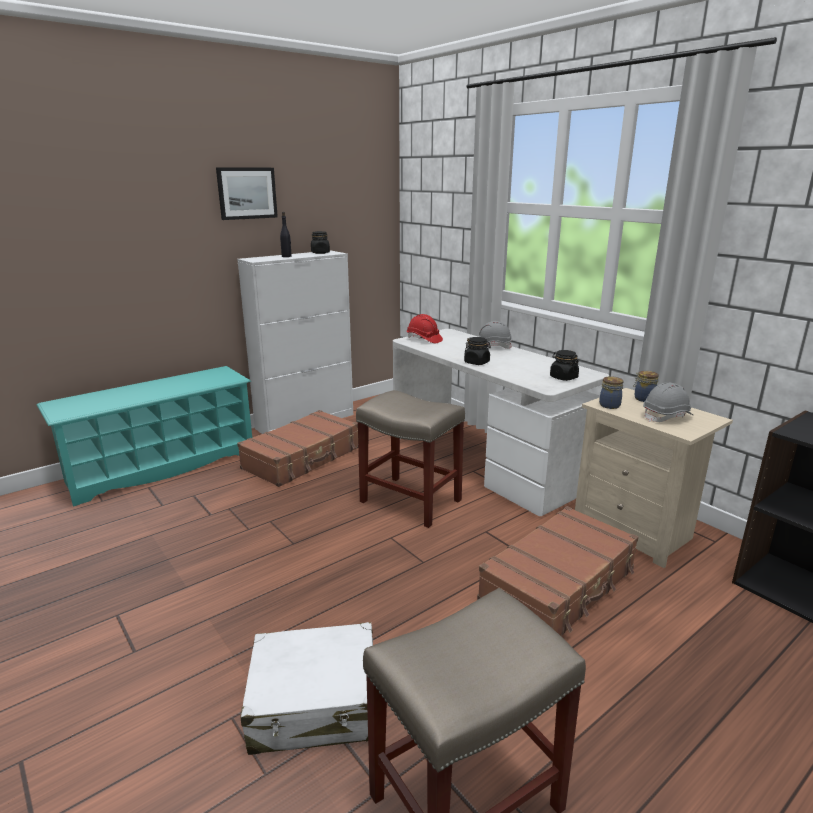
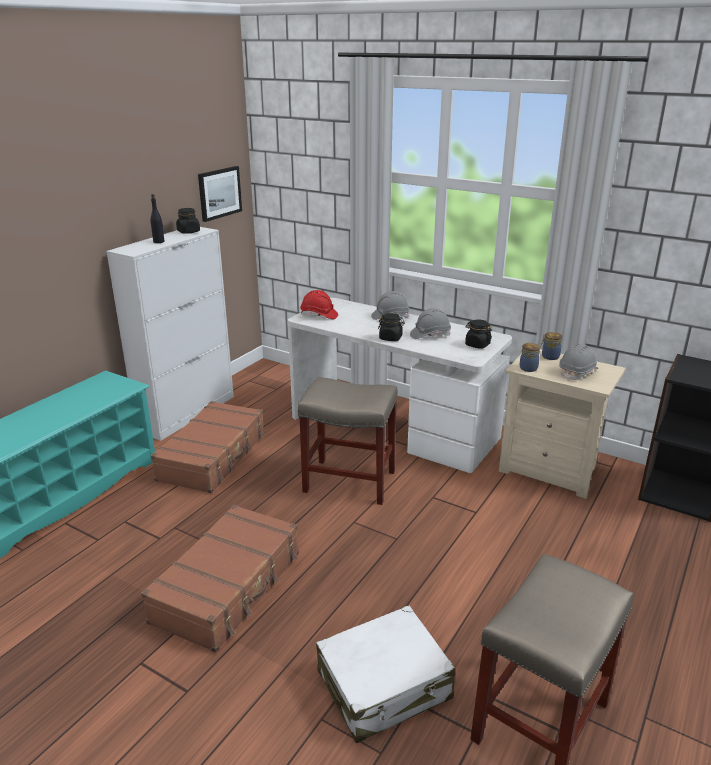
camera: 20 degrees left, 5 degrees up
(247, 193) = (109, 176): picture -> picture (219, 193)
(519, 364) = (430, 335): none -> grey hard hat
(559, 585) = (517, 532): brown suitcase -> brown suitcase (229, 587)

